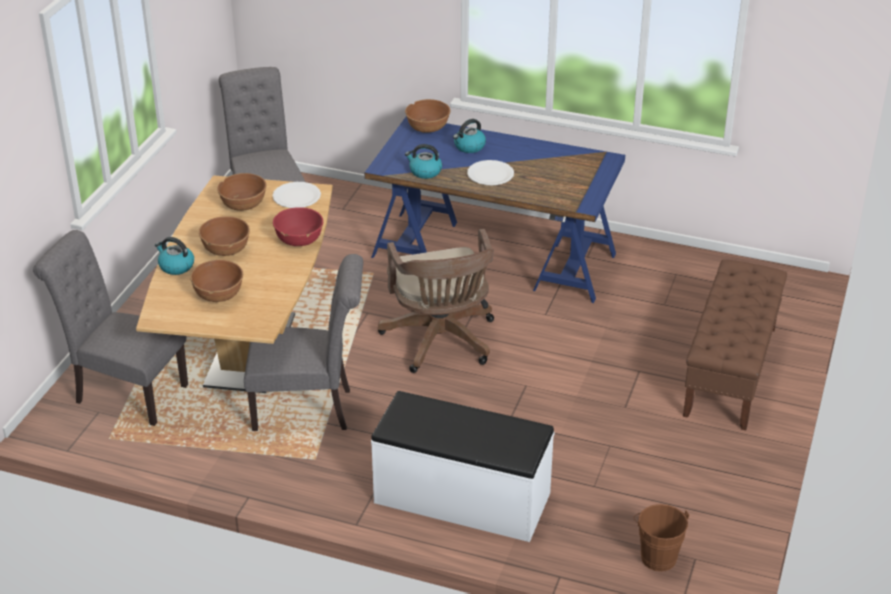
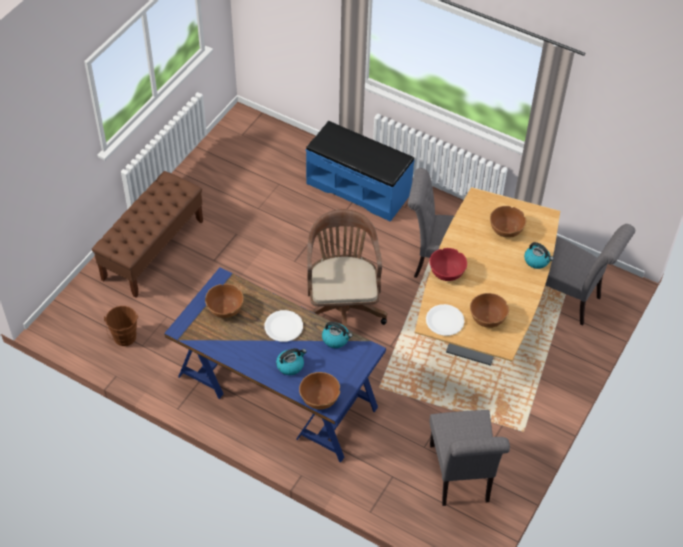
camera: 170 degrees left, 15 degrees up
(226, 249) = (501, 272): brown bowl -> brown bowl (225, 309)
(461, 499) = (359, 188): white bench -> blue bench
(657, 555) = (261, 139): brown bucket -> brown bucket (125, 339)

